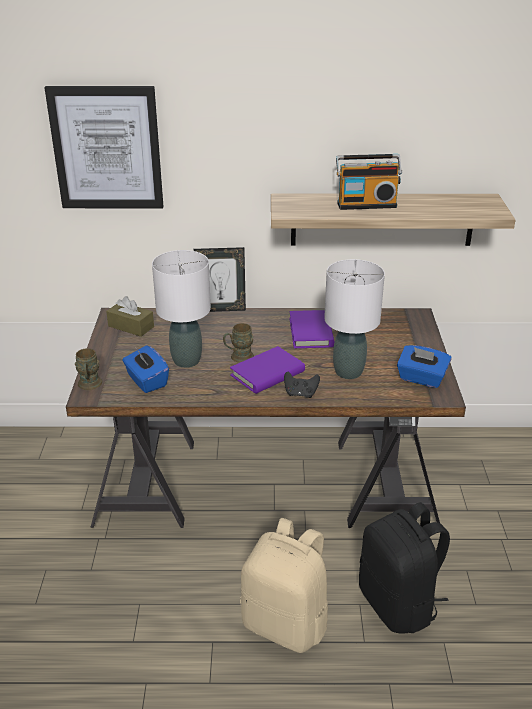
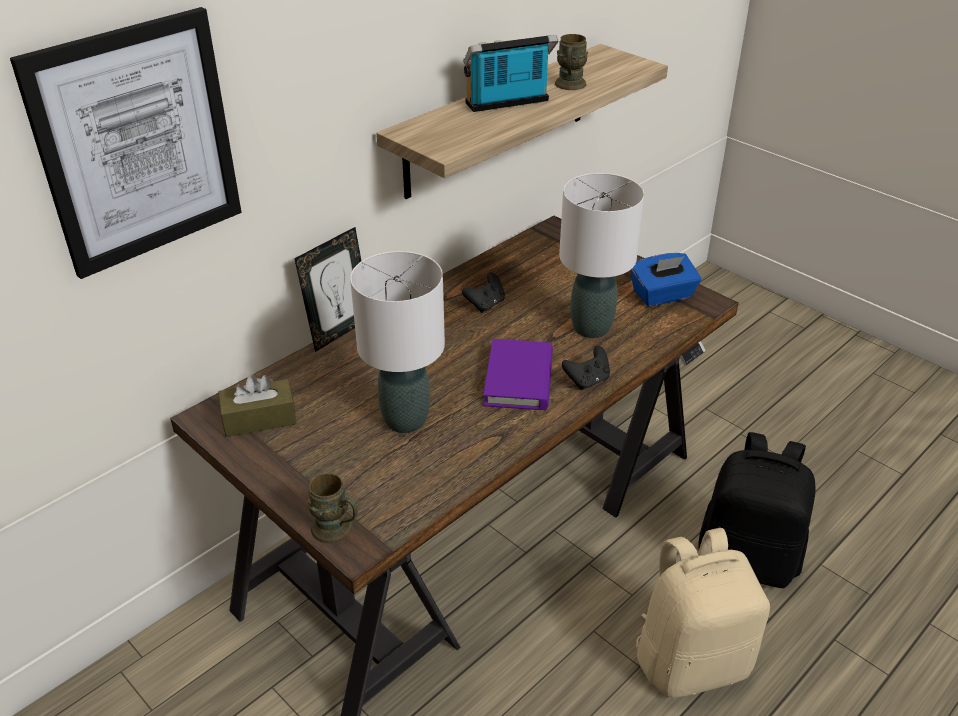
camera: 45 degrees left, 5 degrees up
(146, 381) = (401, 476): blue tissue box -> none
(238, 358) = (458, 380): brown mug -> brown mug (569, 86)
(311, 332) = (485, 304): purple book -> black game controller
(366, 204) = (508, 104): radio -> radio turned 150 degrees counterclockwise

